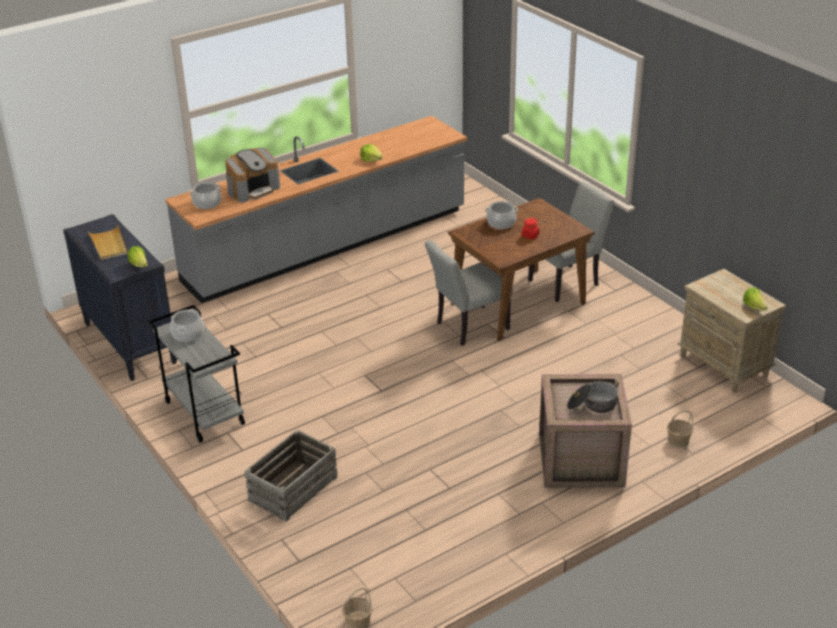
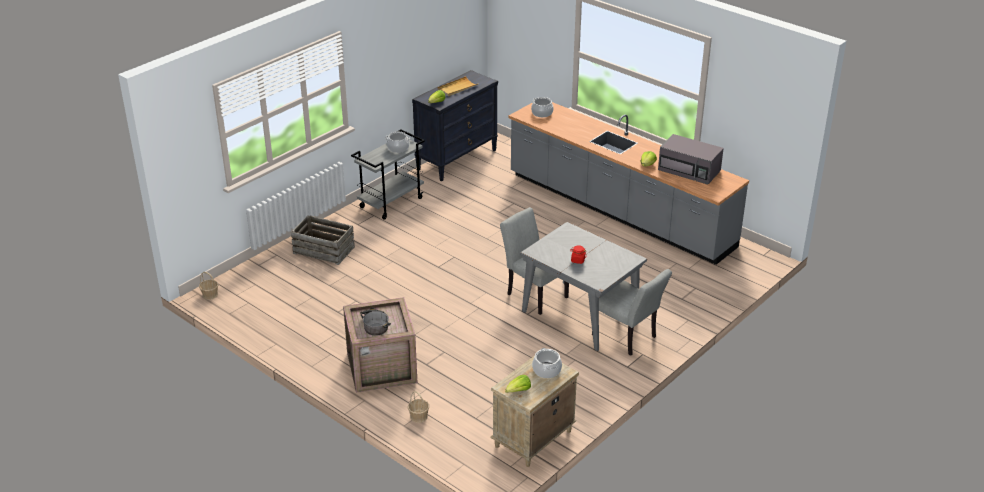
camera: 75 degrees right, 0 degrees up
(253, 189) = (571, 126): coffee machine -> none
(396, 140) = (690, 170): none -> grey microwave
(501, 223) = (591, 244): cooking pot -> cooking pot (546, 370)
(519, 303) = (580, 315): brown dining table -> grey dining table

